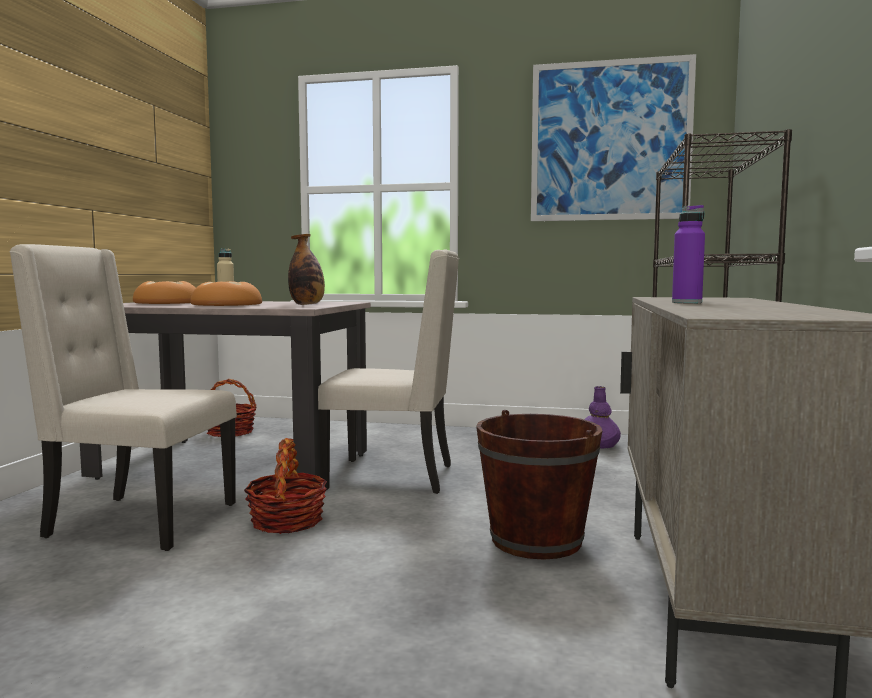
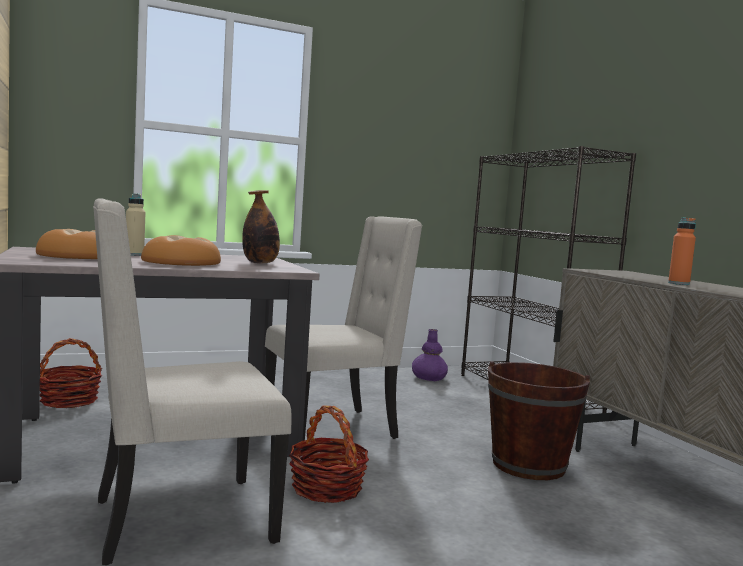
camera: 35 degrees left, 0 degrees up
(610, 141) = (432, 122): picture -> none
(686, 302) = (678, 283): purple bottle -> orange bottle

